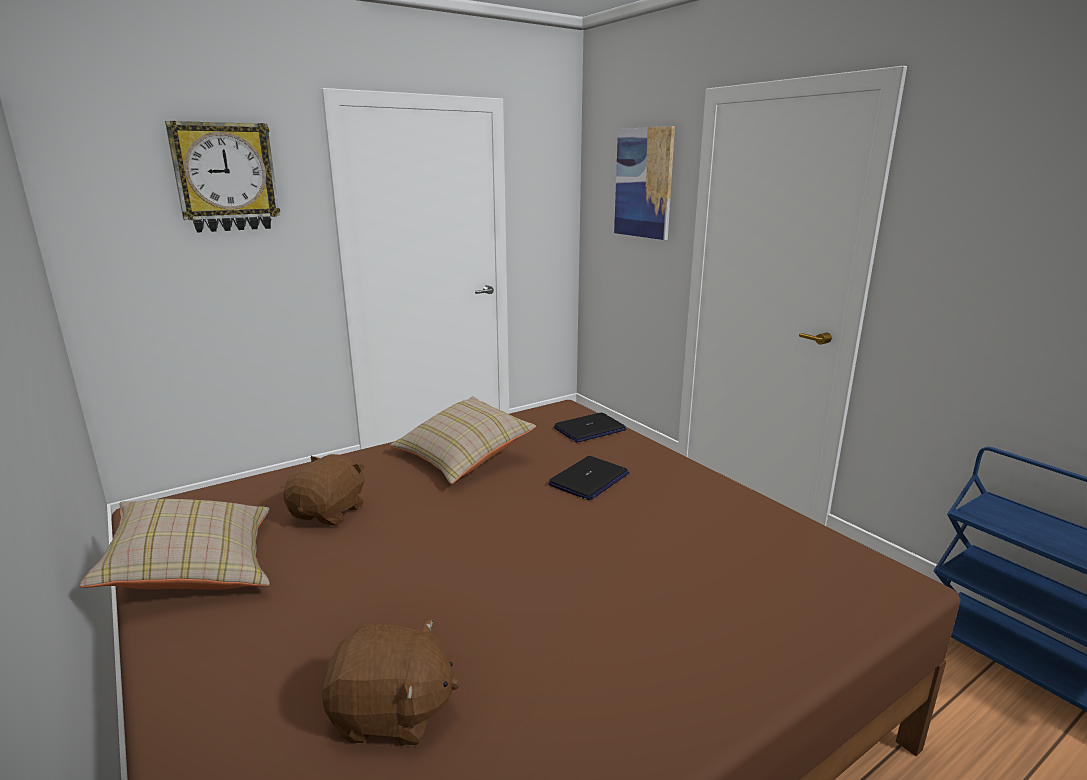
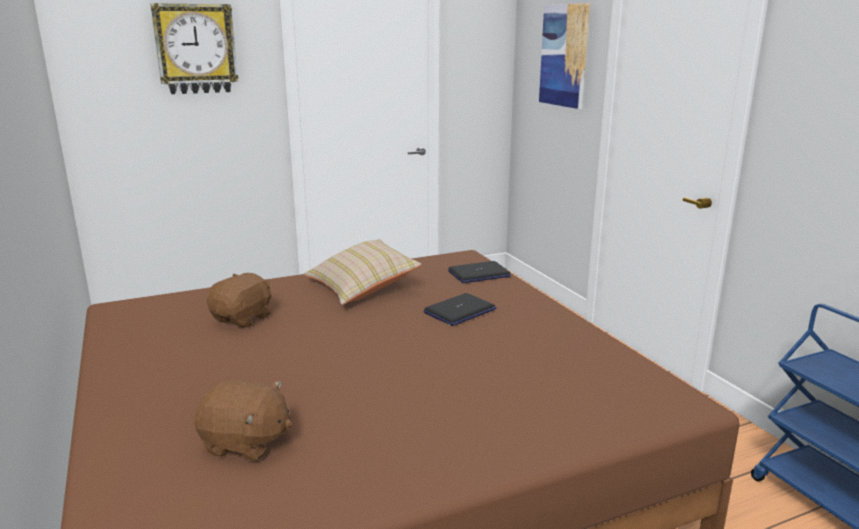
camera: 10 degrees right, 0 degrees up
(195, 569) = (136, 347): beige pillow -> none

